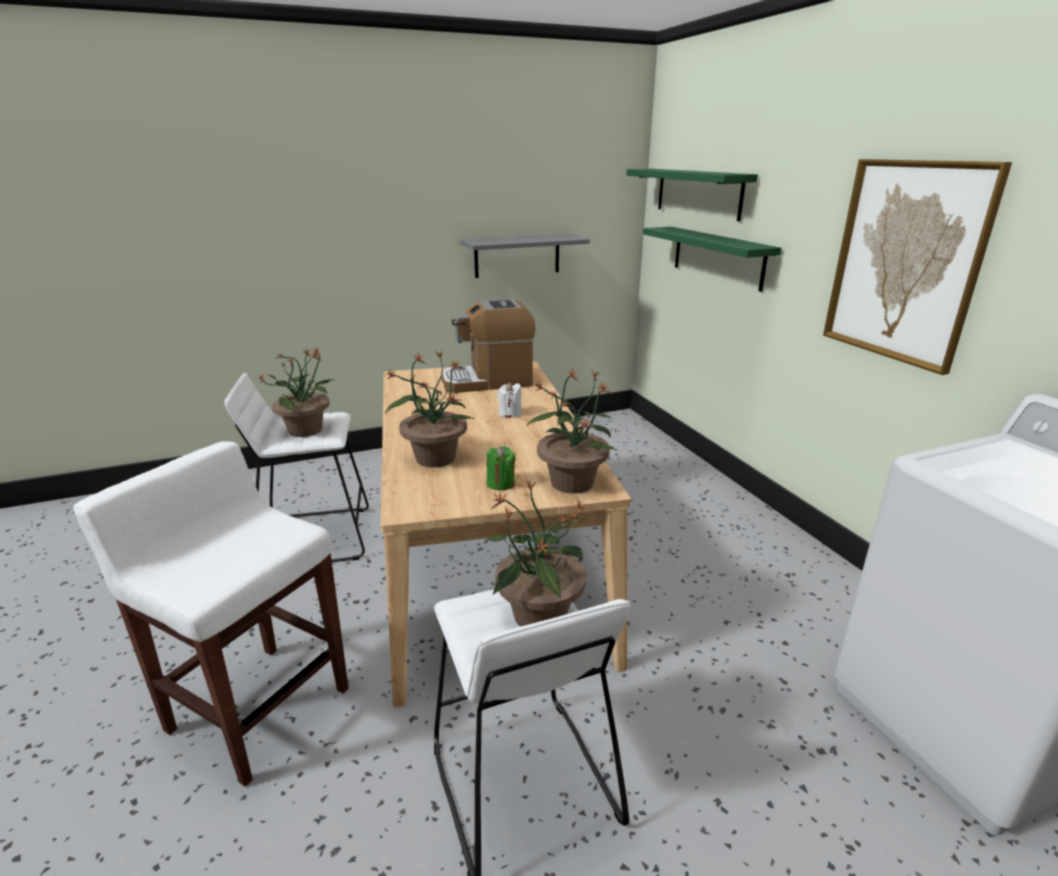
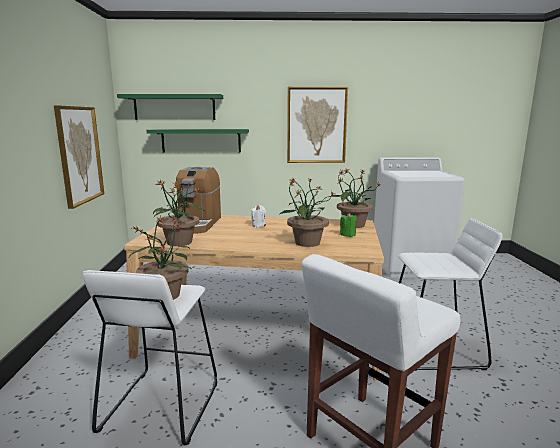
camera: 70 degrees left, 10 degrees down
(517, 256) = (79, 155): grey shelf -> picture
(538, 616) = (433, 257): potted plant -> potted plant (179, 242)

